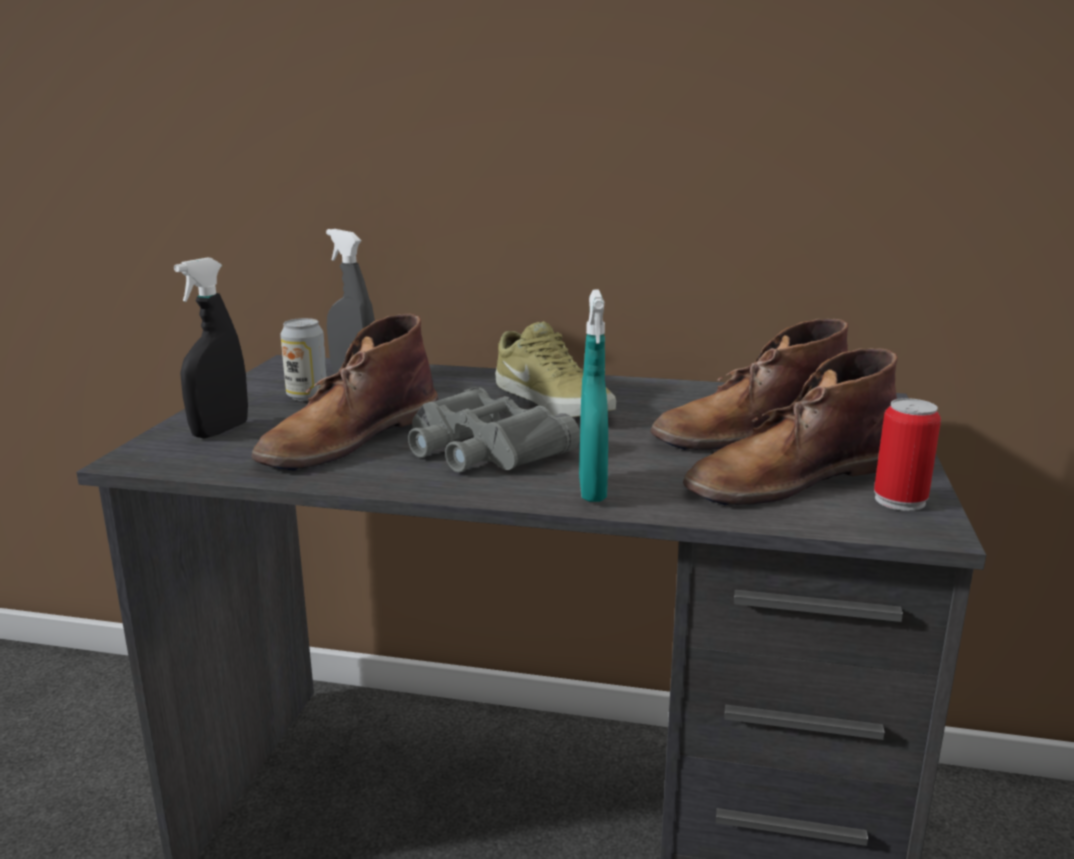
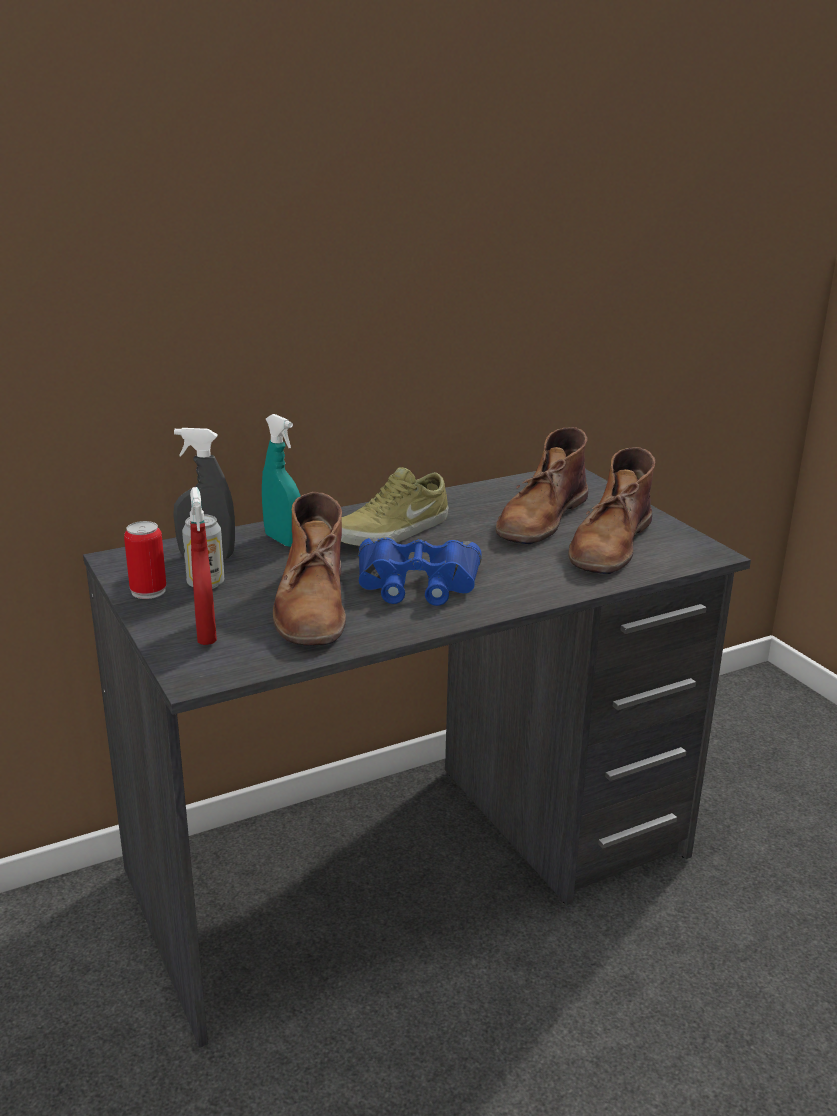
camera: 40 degrees left, 5 degrees up
(220, 430) = (206, 634): black spray bottle -> red spray bottle
(482, 448) = (417, 583): grey binoculars -> blue binoculars
(555, 401) = (392, 532): beige shoe -> beige shoe turned 120 degrees clockwise
(592, 490) = (531, 589): turquoise spray bottle -> turquoise spray bottle (283, 540)
(900, 500) = (678, 541): can -> can (148, 591)

